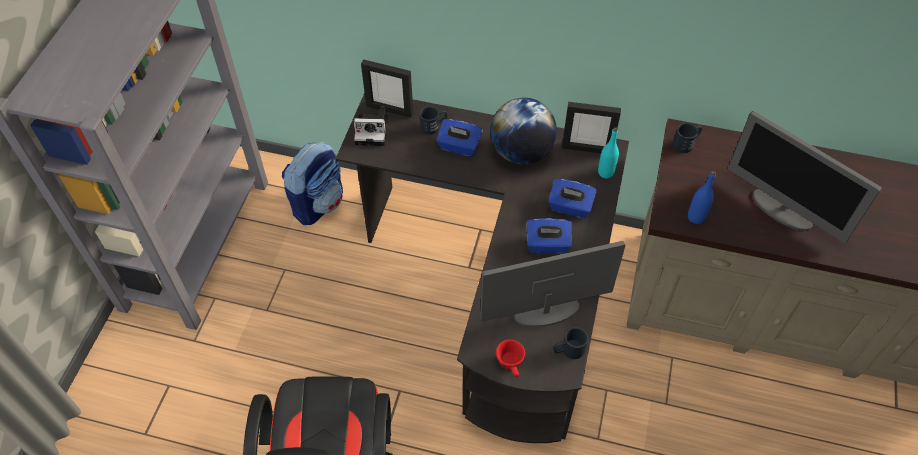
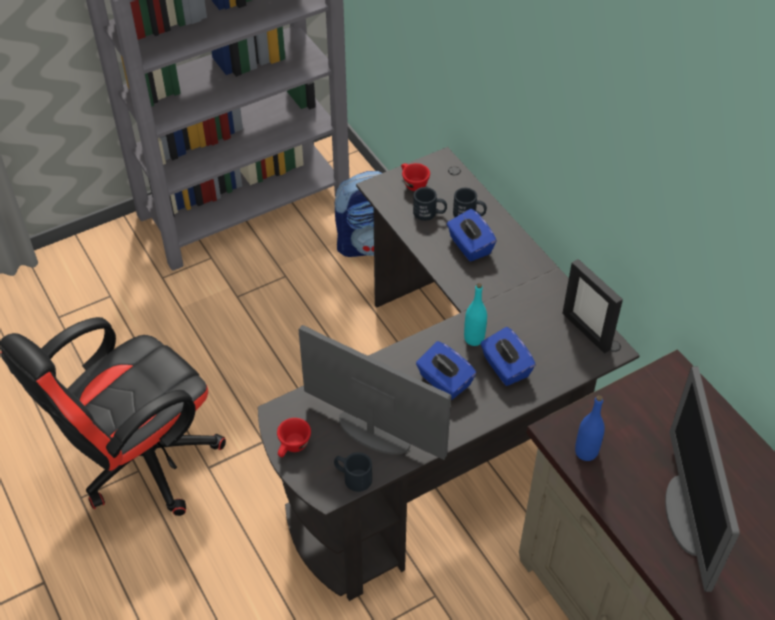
camera: 45 degrees right, 5 degrees down
(373, 131) = (412, 183): camera -> red cup
(390, 109) = (448, 175): picture frame -> none
(521, 152) = (520, 290): globe -> none
(605, 172) = (578, 364): turquoise bottle -> turquoise bottle (474, 338)
(686, 143) = (666, 383): black mug -> black mug (429, 213)

